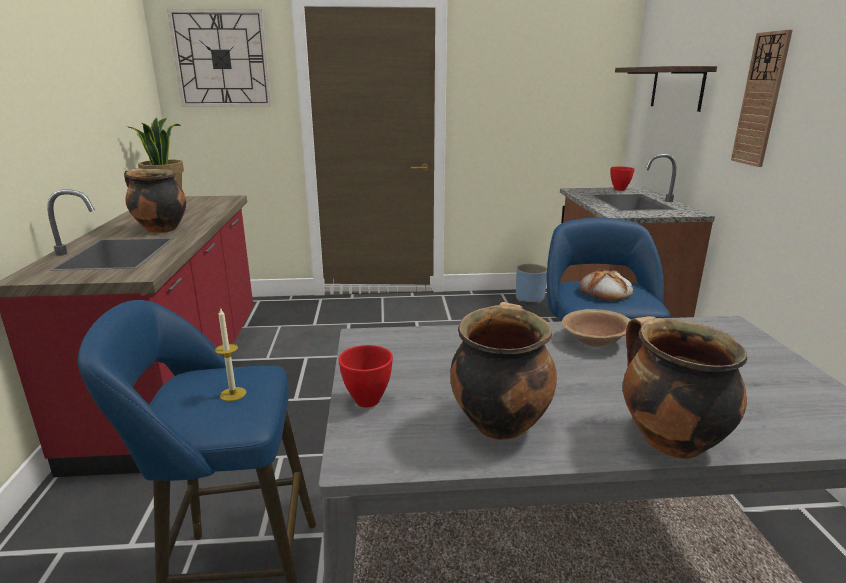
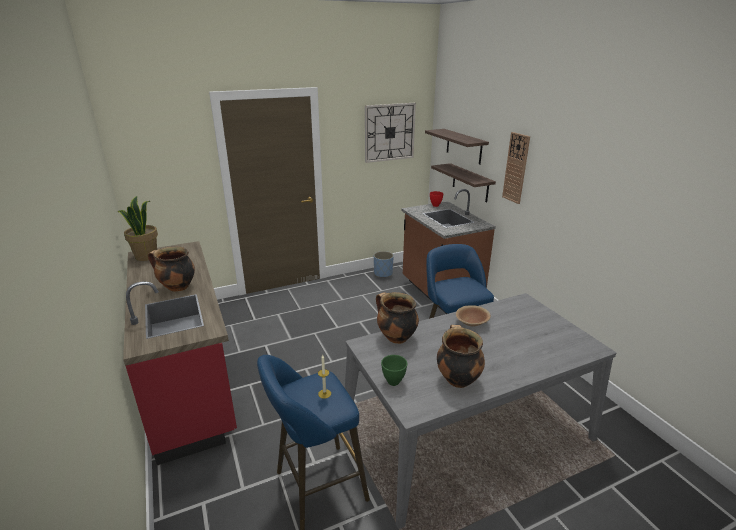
camera: 20 degrees left, 5 degrees up
(221, 59) = (159, 141): wall clock -> wall clock (389, 132)
(369, 400) = (394, 381): red bowl -> green bowl
(605, 292) = (459, 287): bread -> none
(668, 440) = (525, 371): cooking pot -> cooking pot (395, 337)
(681, 148) = (470, 183): none -> shelf

